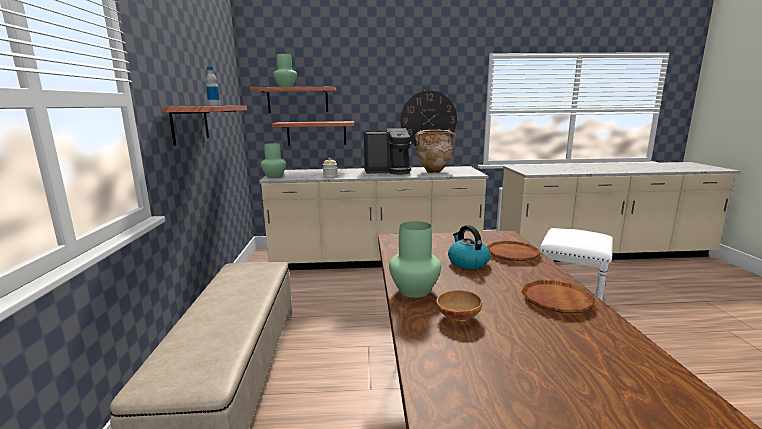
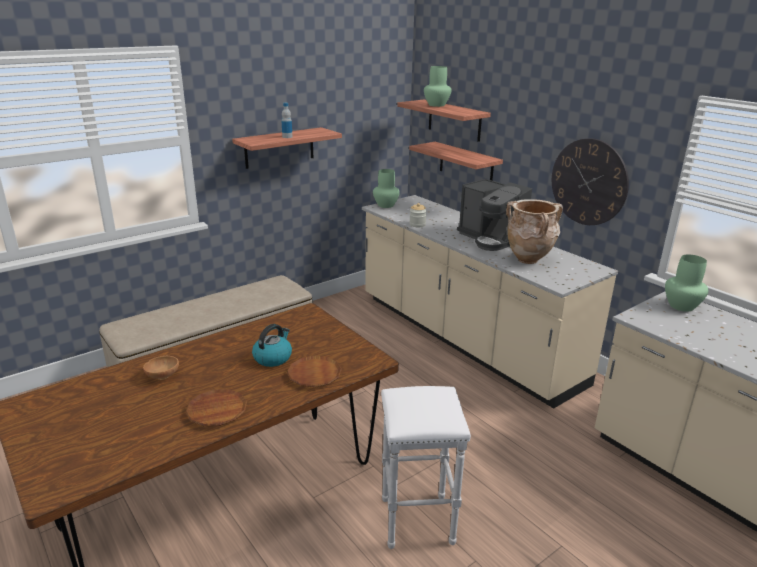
camera: 55 degrees right, 10 degrees up
(414, 291) = (196, 350): green vase -> green vase (681, 306)

